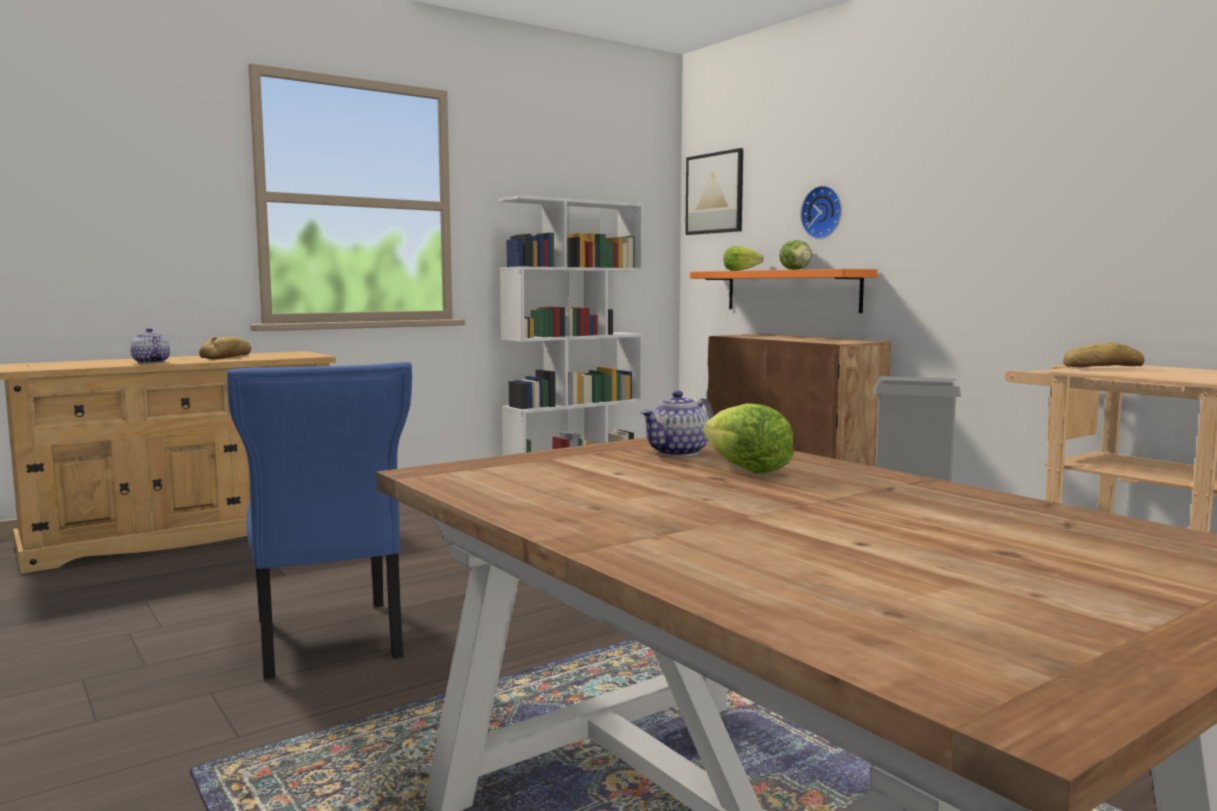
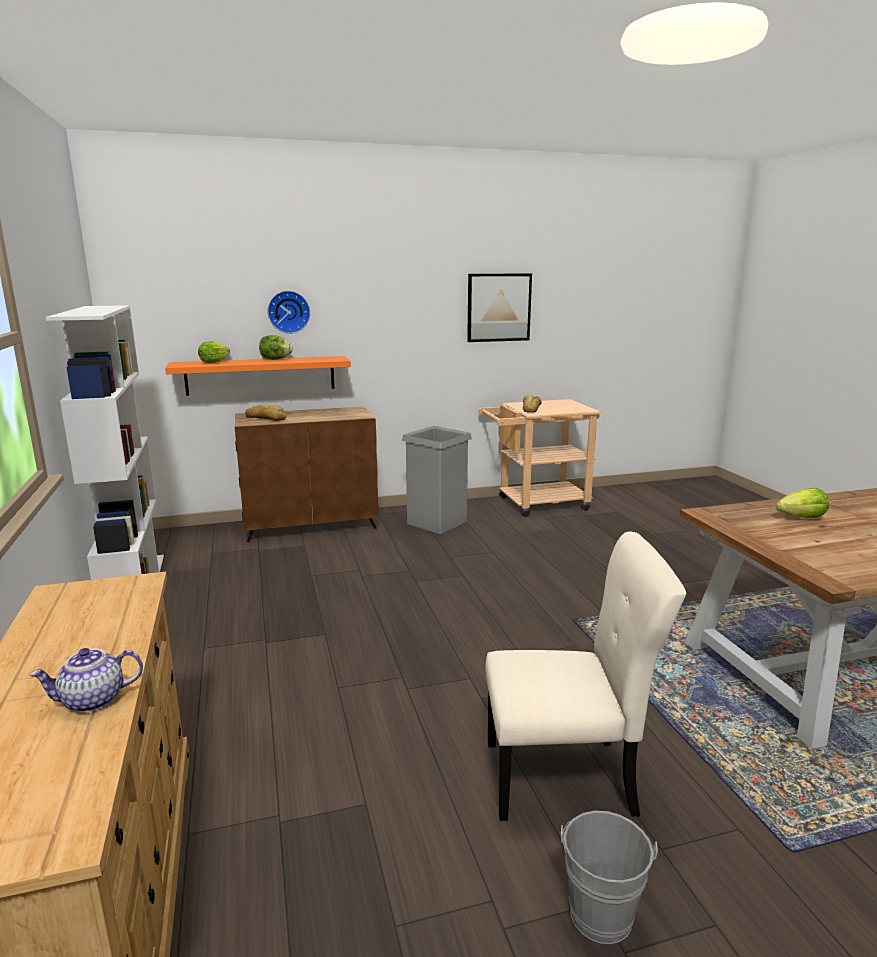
camera: 70 degrees left, 10 degrees up
(137, 667) = (601, 908): none -> grey bucket
(228, 357) = (66, 639): bread -> bread (266, 418)
(328, 641) = (566, 778): blue chair -> beige chair
(678, 452) = (755, 522): teapot -> none
(714, 193) = (147, 286): picture -> picture (499, 307)

